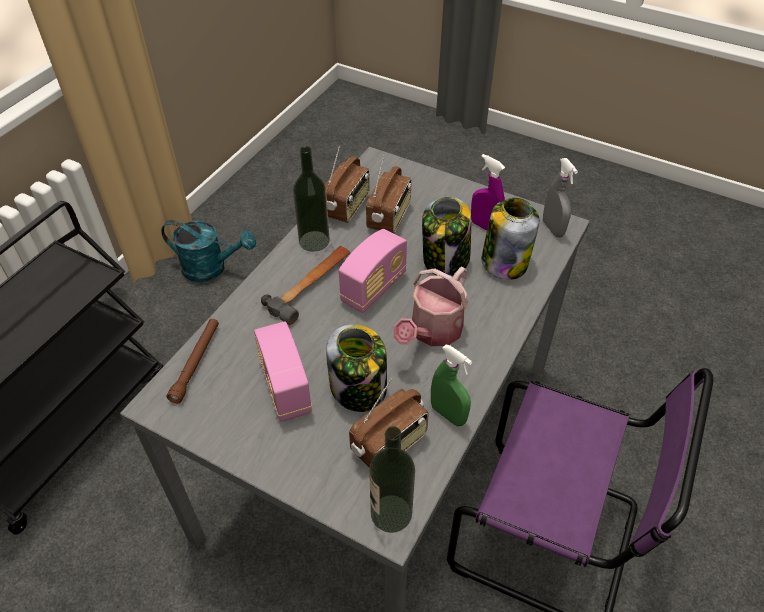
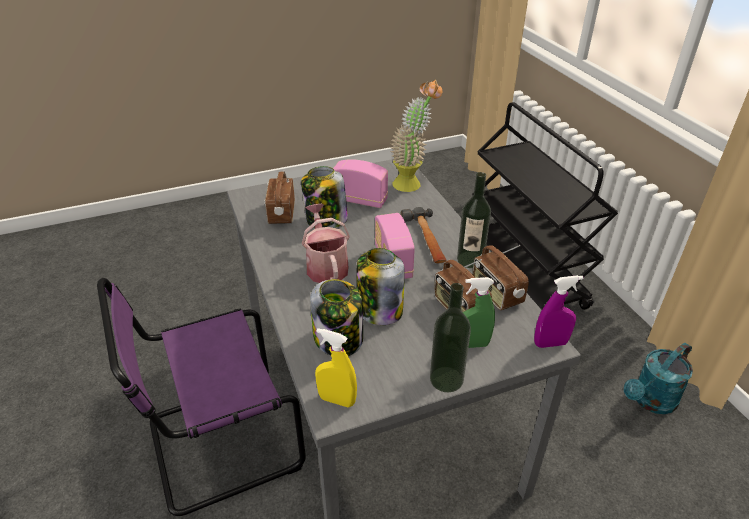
camera: 130 degrees right, 10 degrees down
(196, 363) = (412, 182): brown flashlight -> potted plant
(391, 513) = (250, 198): bottle -> bottle (446, 379)
(448, 414) = (267, 240): green spray bottle -> green spray bottle (471, 344)
(484, 226) = (389, 356): purple spray bottle -> purple spray bottle (550, 343)
(553, 228) = (337, 400): grey spray bottle -> yellow spray bottle

